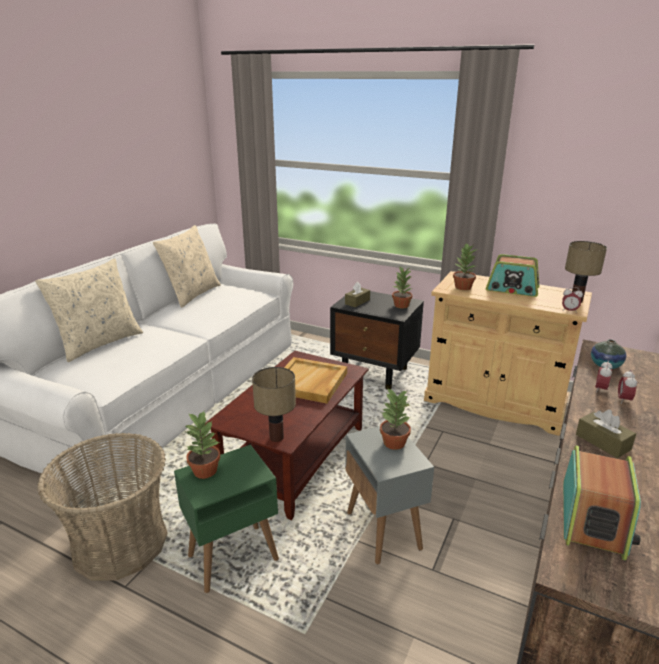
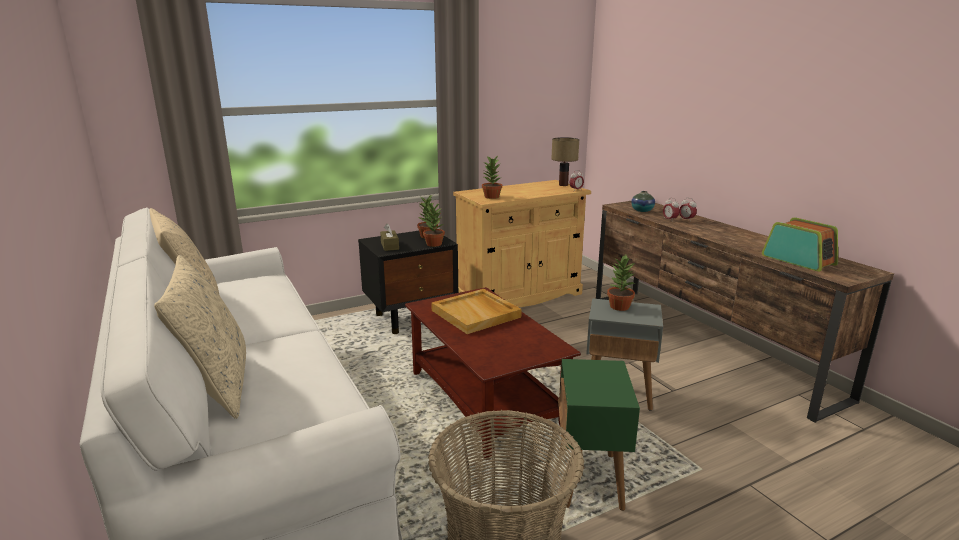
camera: 55 degrees left, 5 degrees down
(205, 470) = (583, 388): potted plant -> potted plant (433, 244)
(276, 437) = (549, 351): table lamp -> none
(512, 289) = (519, 189): radio -> none
(602, 442) = (727, 237): brown tissue box -> none

